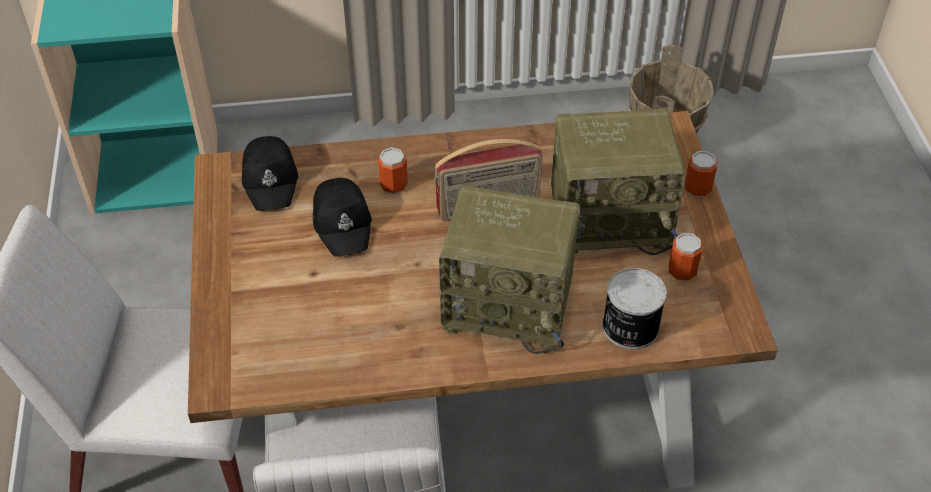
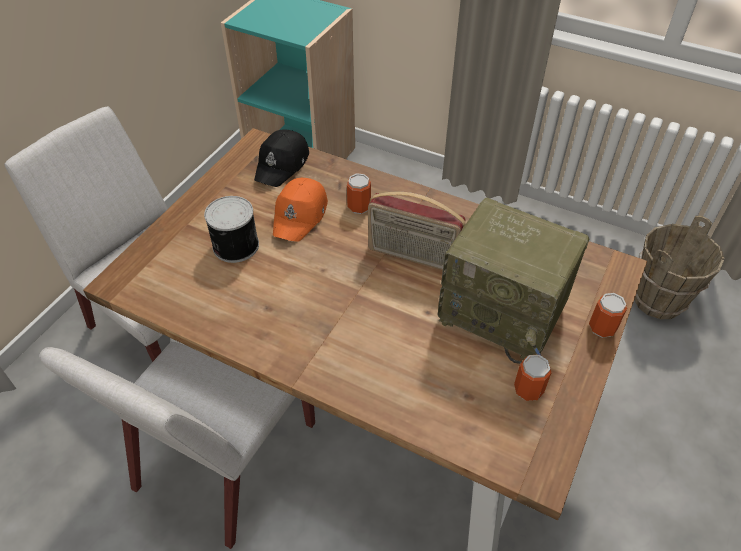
camera: 35 degrees right, 0 degrees up
(343, 223) = (300, 215): black cap -> orange cap
(511, 303) = (363, 337): radio -> none
(629, 327) = (441, 411): can -> can (234, 245)

